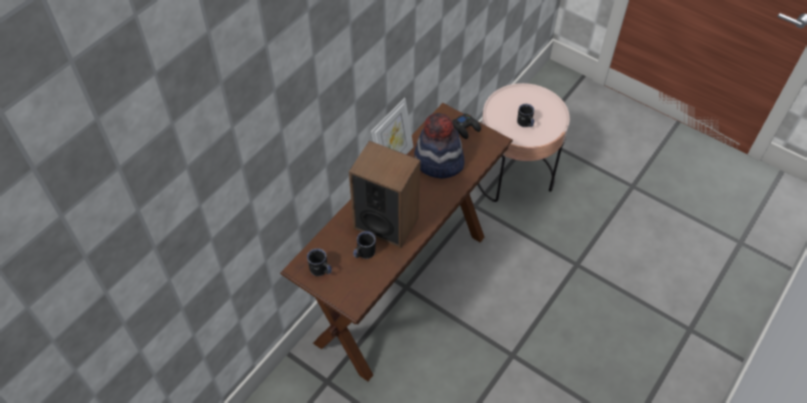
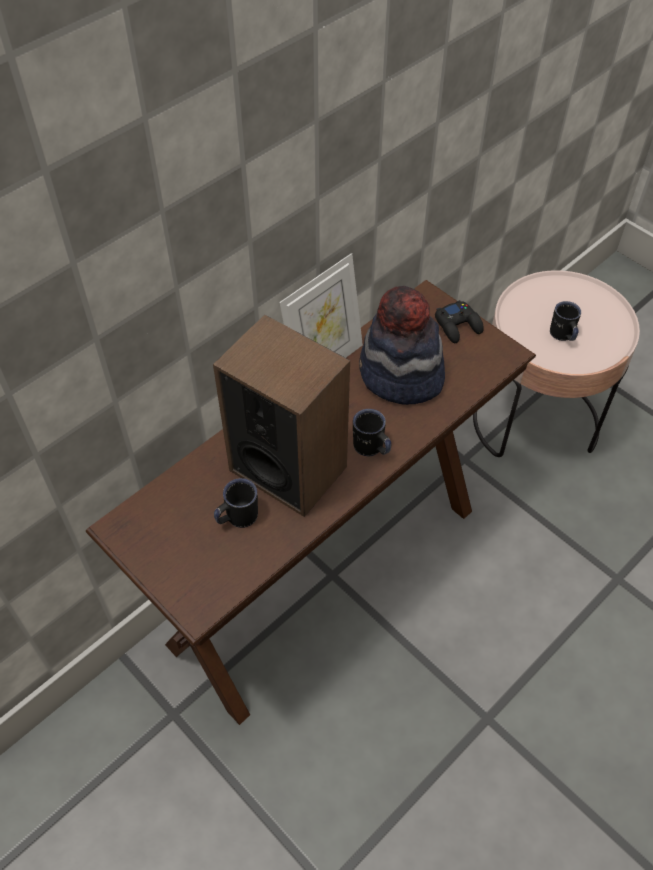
camera: 10 degrees right, 0 degrees up
(321, 271) = (155, 538): black mug -> black mug (371, 449)

